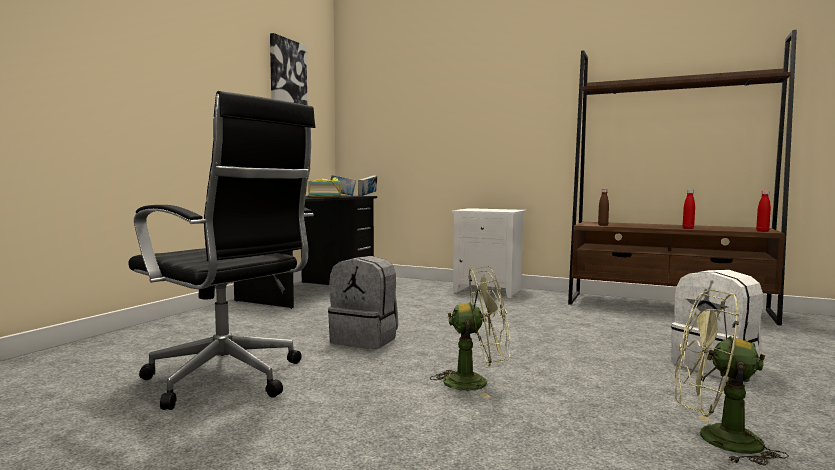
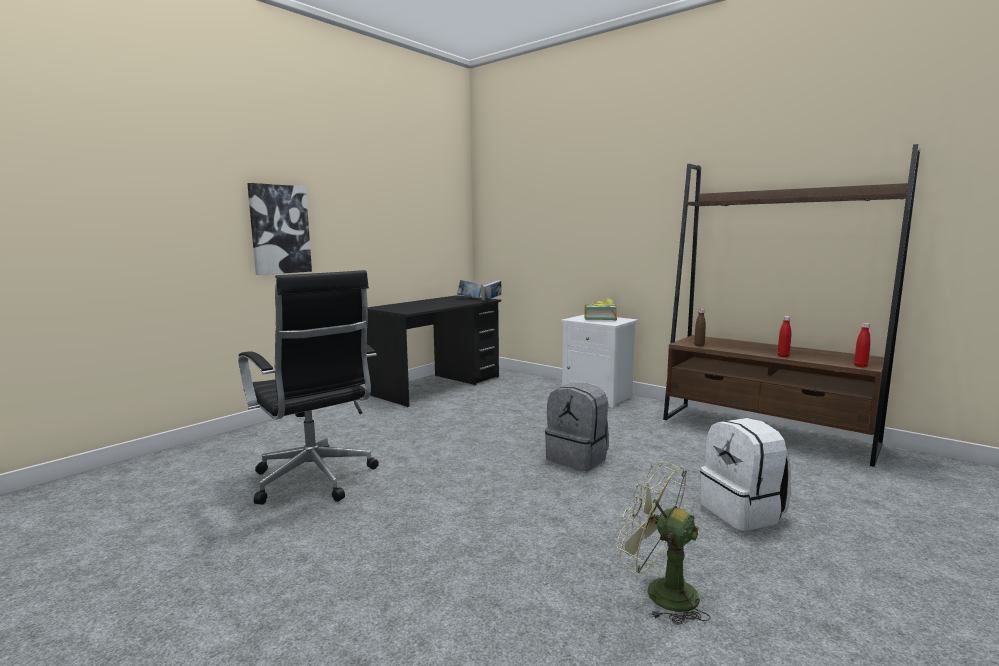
camera: 15 degrees right, 5 degrees up
(287, 79) = (419, 193): picture -> picture (279, 229)
(325, 196) = (449, 302): book -> book (600, 319)
(365, 340) = (444, 448): grey backpack -> grey backpack (578, 458)
(475, 382) = (501, 505): green fan -> none

